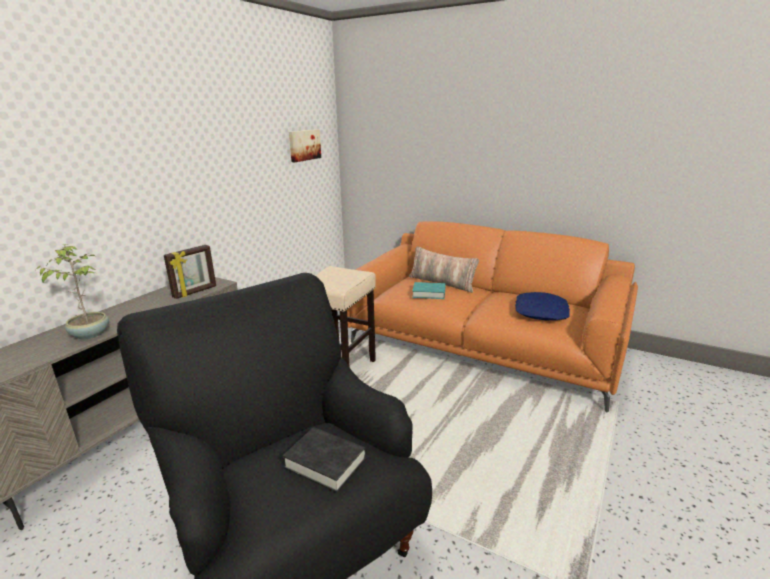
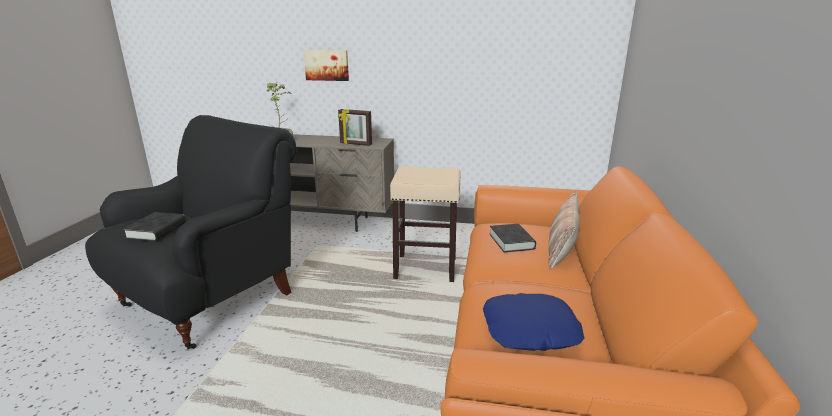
camera: 70 degrees right, 0 degrees up
(304, 145) = (554, 46): picture -> picture (327, 65)
(429, 293) = (511, 241): turquoise book -> black book

